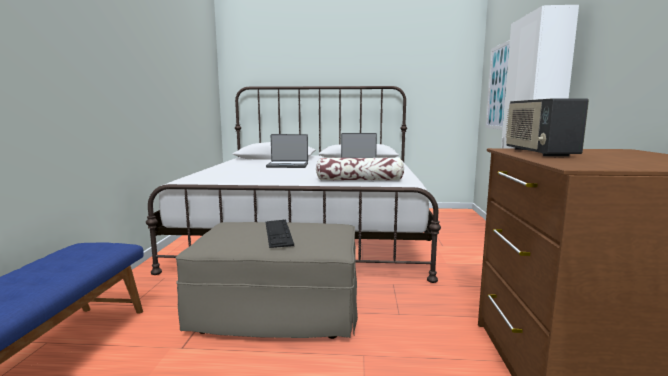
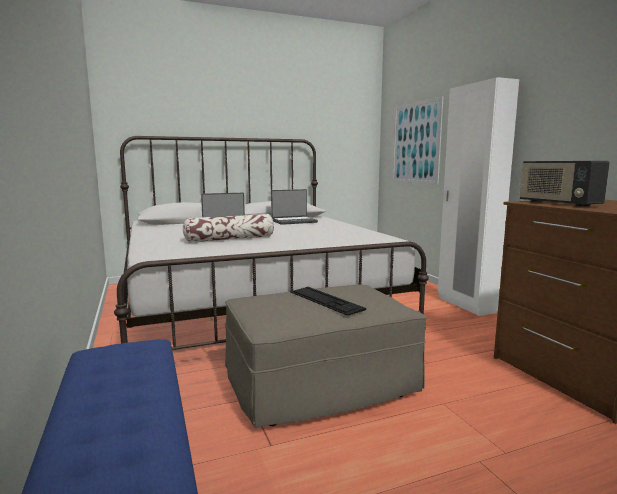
camera: 25 degrees left, 0 degrees up
(360, 180) = (341, 239): pillow -> pillow (230, 239)

